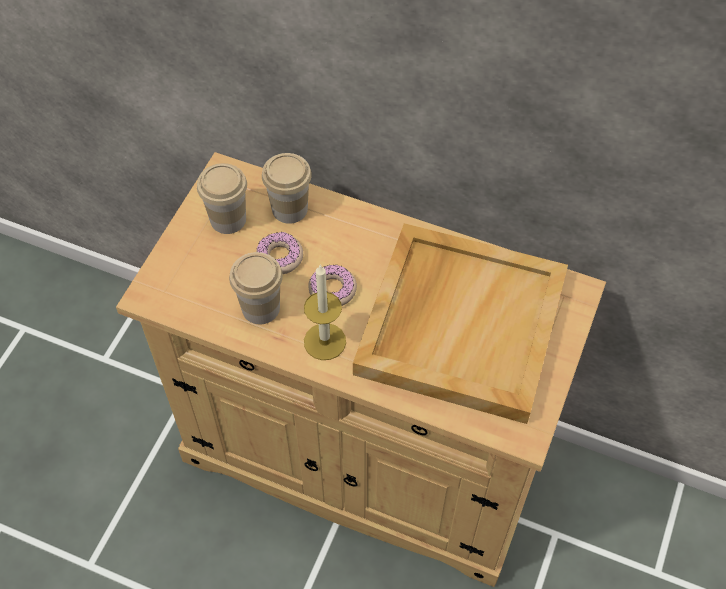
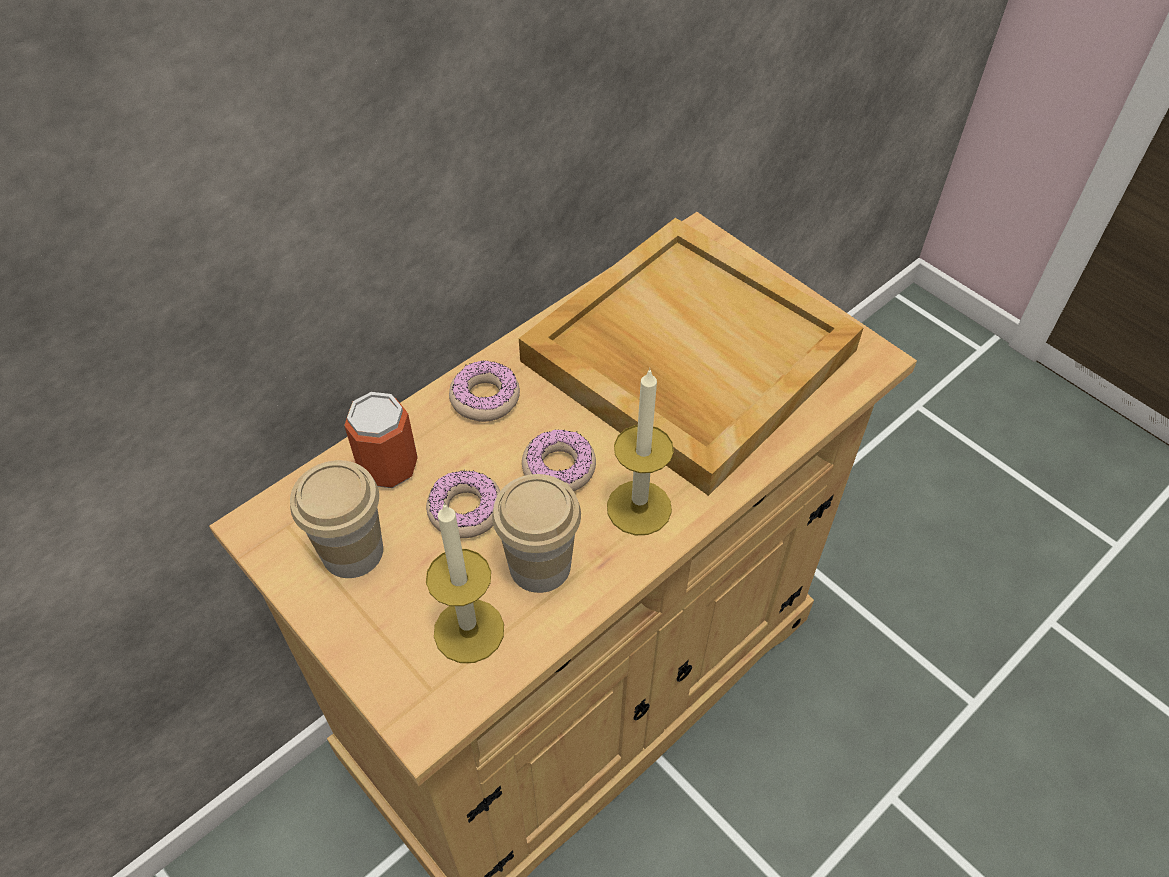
camera: 65 degrees left, 5 degrees down
(205, 292) = (469, 630): none -> candle
(289, 209) = (388, 467): cup -> can
(364, 231) = (485, 398): none -> donut

